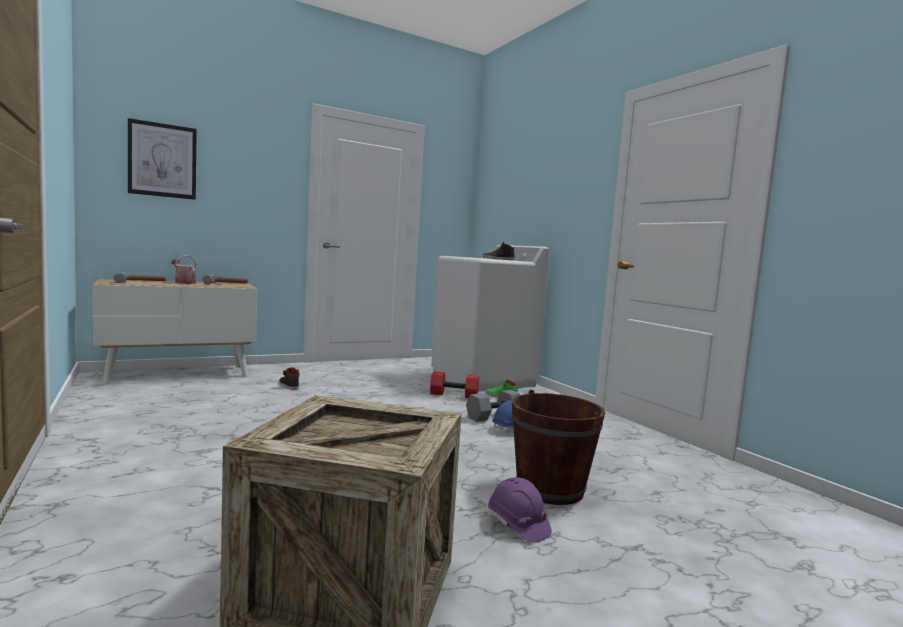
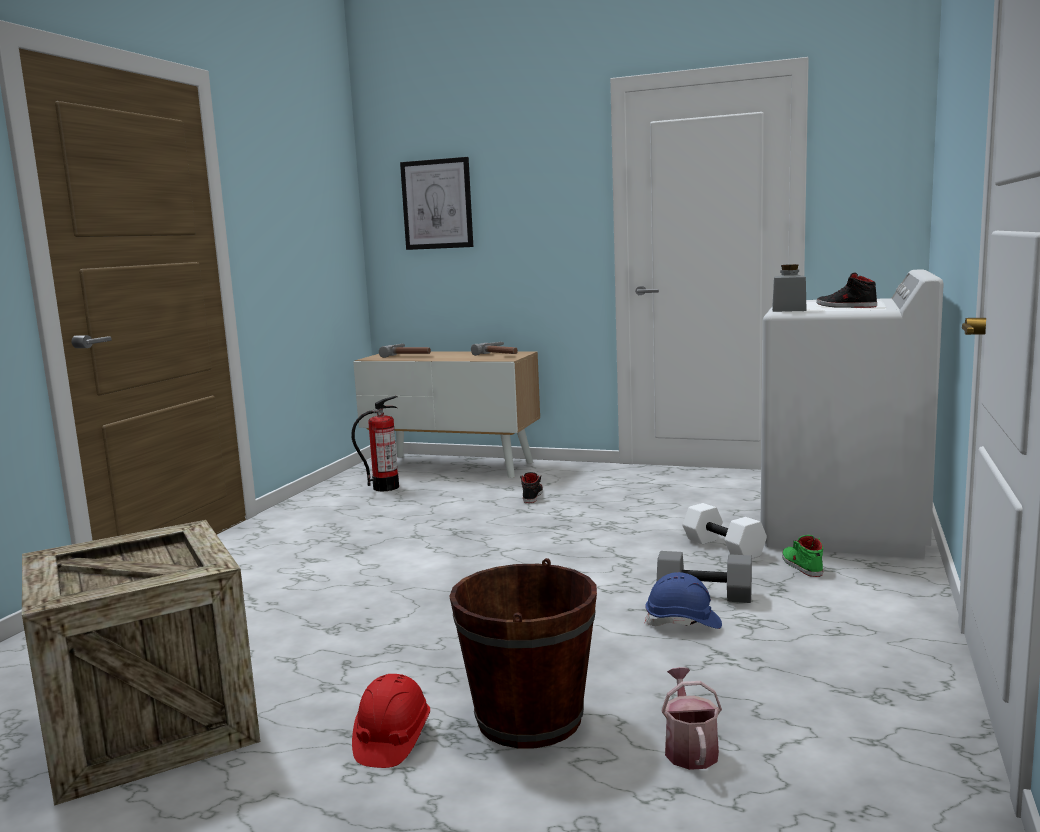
camera: 50 degrees right, 5 degrees up
(149, 394) = (385, 487): none -> fire extinguisher
(184, 282) = (456, 354): watering can -> watering can (689, 748)
(454, 395) = (725, 547): red dumbbell -> white dumbbell
(483, 258) = (789, 310): none -> grey jar
(517, 525) = (392, 740): purple hard hat -> red hard hat

